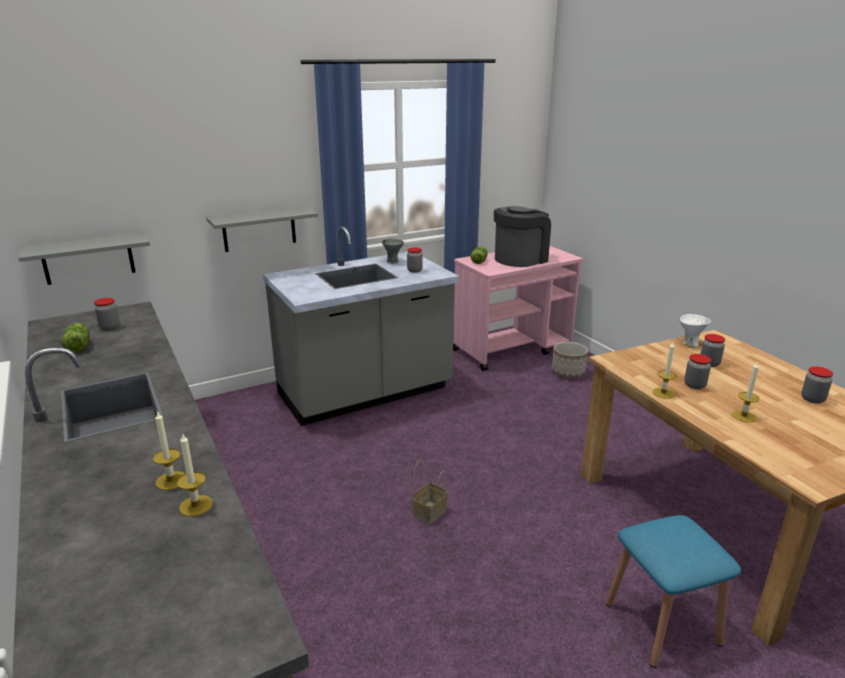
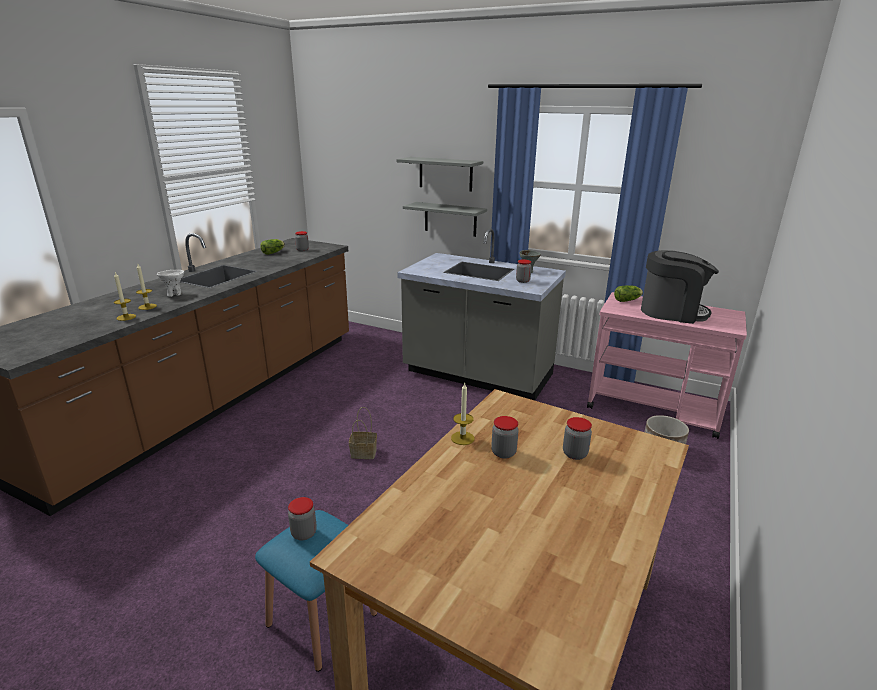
camera: 55 degrees right, 0 degrees up
(88, 258) = (349, 214): grey shelf -> grey shelf (445, 174)
(690, 344) = (613, 435): white bowl -> white bowl (174, 294)
(744, 416) = (463, 493): candle -> none
(812, 399) = (572, 541): jar -> jar (304, 533)

